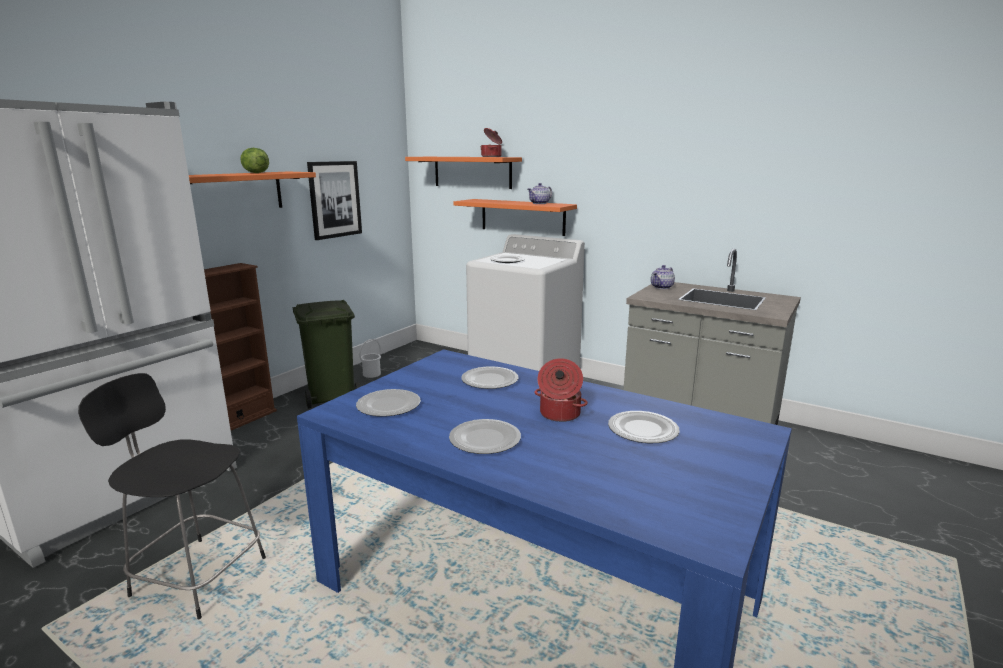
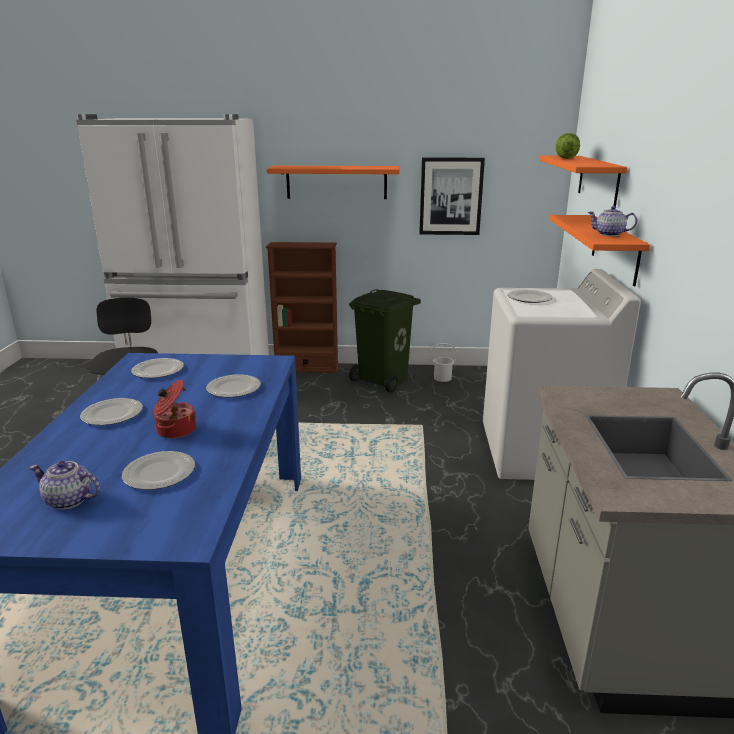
camera: 60 degrees right, 5 degrees up
(254, 173) = (350, 166): lettuce -> lettuce (565, 158)
(492, 156) = (593, 163): cooking pot -> none
(662, 287) = (636, 396): teapot -> teapot (69, 500)

